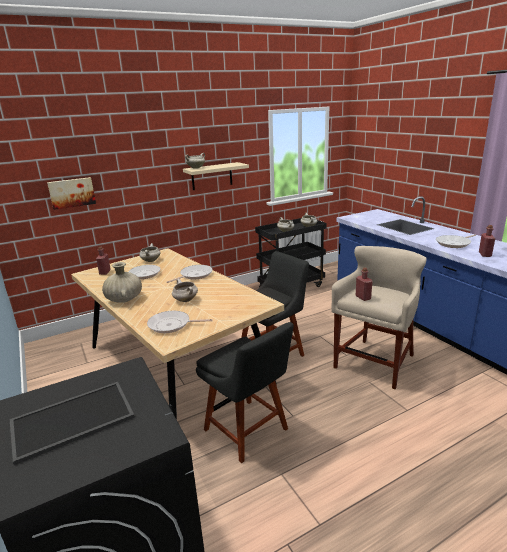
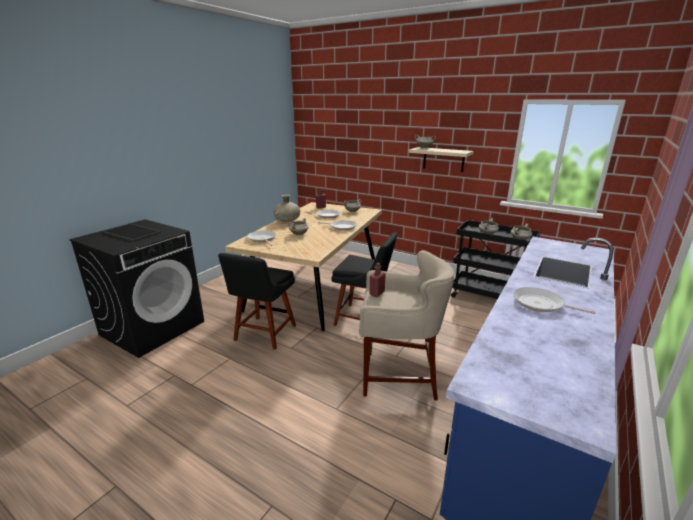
camera: 60 degrees right, 0 degrees up
(72, 193) = (338, 149): picture -> none
(485, 254) = (524, 326): red bottle -> none

